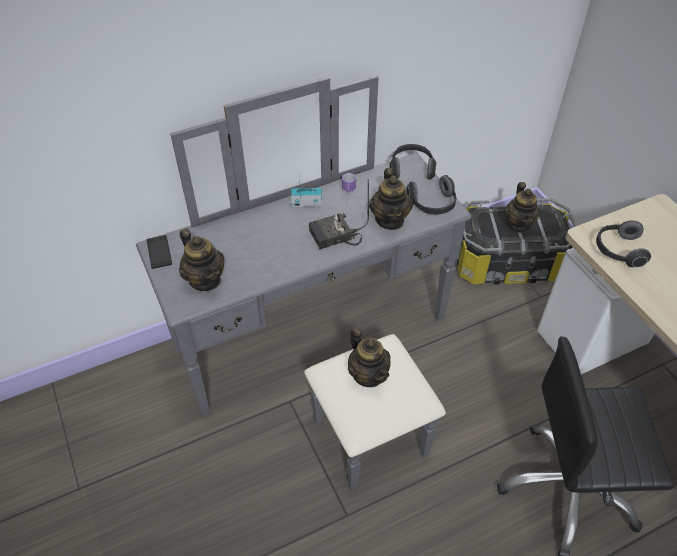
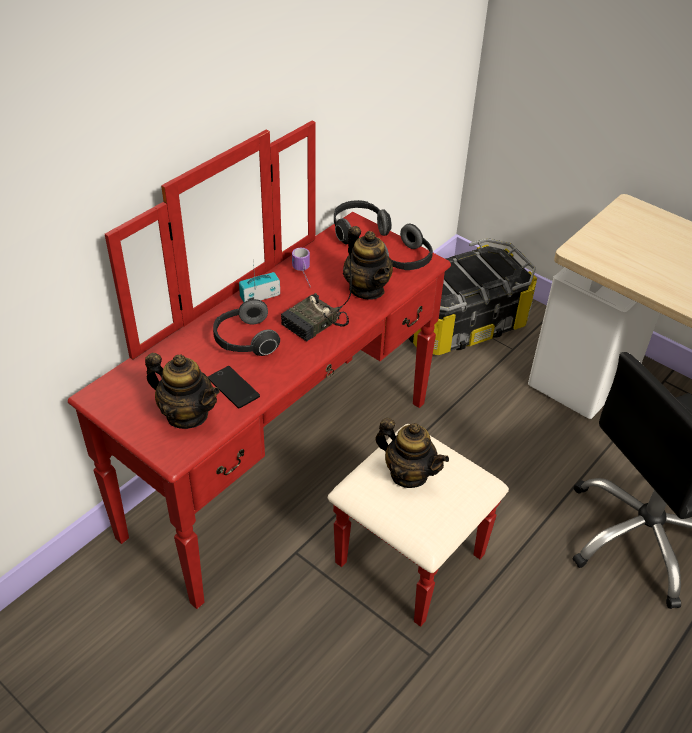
camera: 25 degrees left, 5 degrees down
(159, 252) = (106, 400): phone -> phone (233, 387)
(325, 354) = (310, 485): grey dresser -> red dresser
(519, 224) = (469, 273): teapot -> none
(618, 251) = (615, 259): headphones -> headphones (245, 341)

